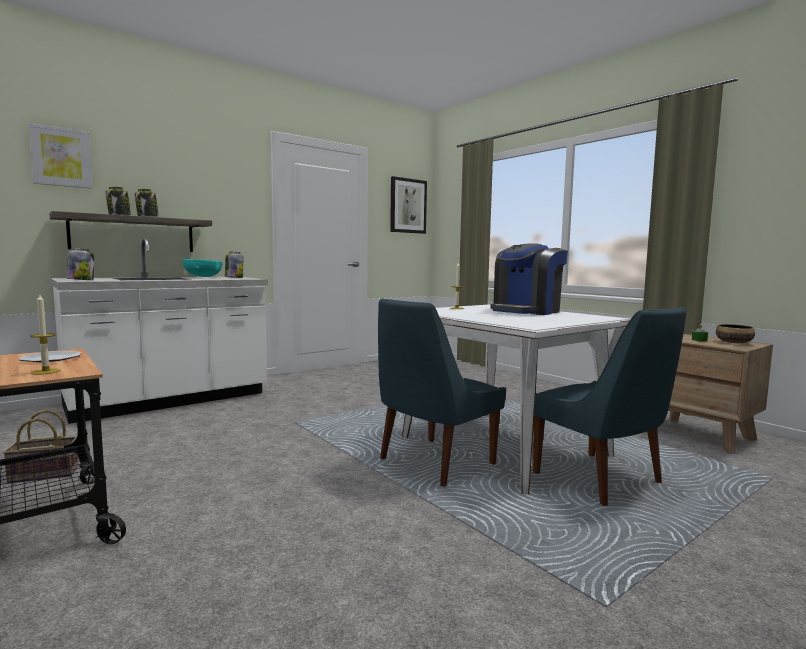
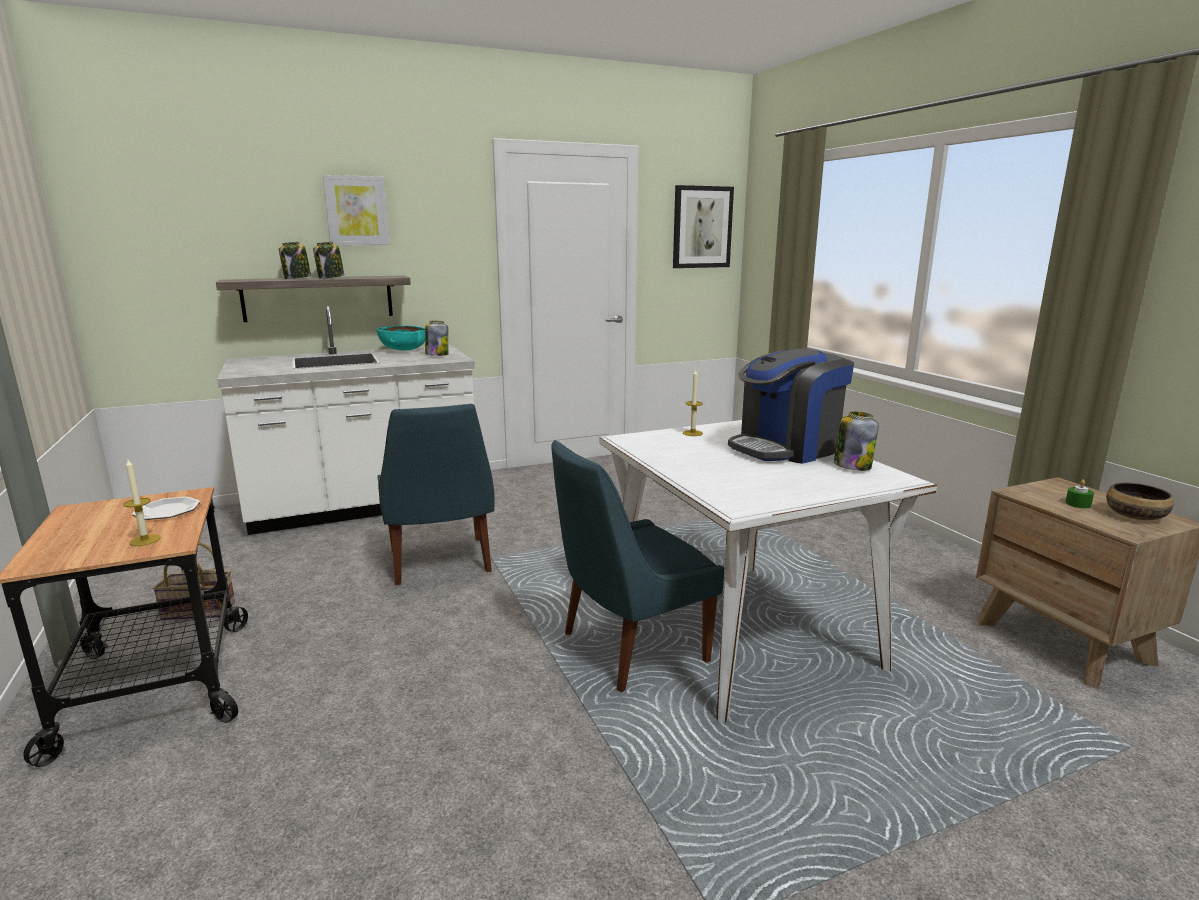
camera: 15 degrees right, 10 degrees up
(61, 157) = (226, 208): picture -> picture (356, 211)
(81, 280) = (248, 371): jar -> jar (852, 466)
(601, 480) = (845, 712): blue chair -> blue chair (440, 563)

